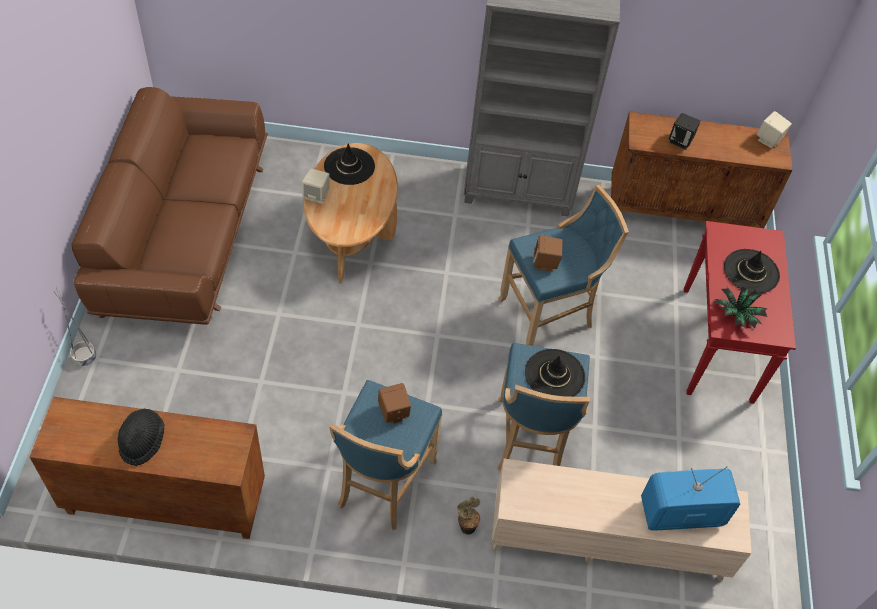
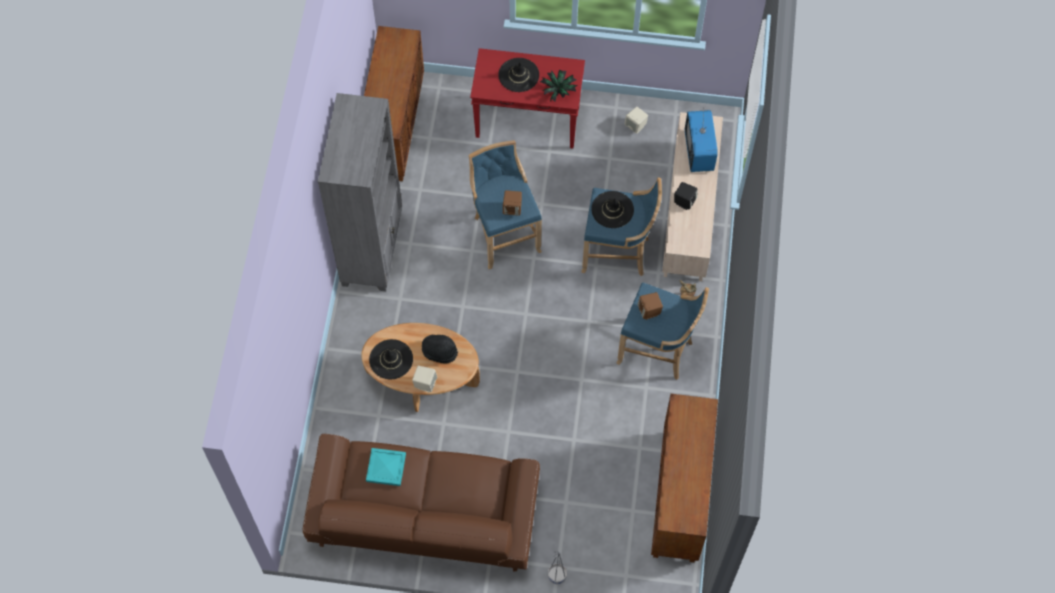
camera: 85 degrees left, 10 degrees up
(142, 442) = (689, 464): black hat -> black hat (439, 352)
(215, 161) = (385, 468): none -> turquoise tray
(681, 141) = (390, 101): black speaker -> black speaker (684, 201)
(769, 140) = (388, 40): beige speaker -> beige speaker (635, 126)

